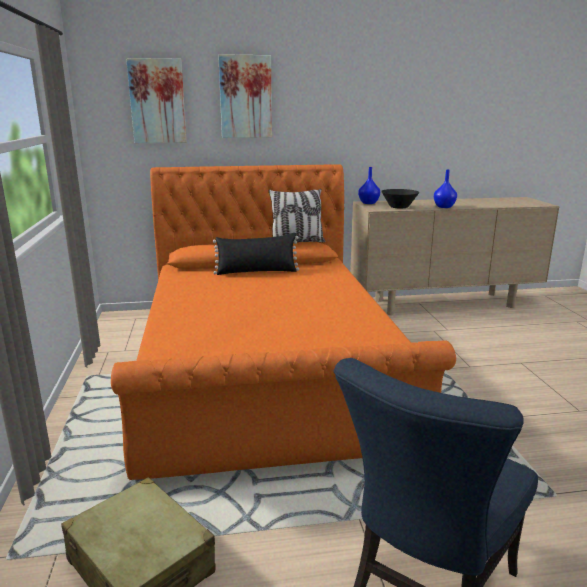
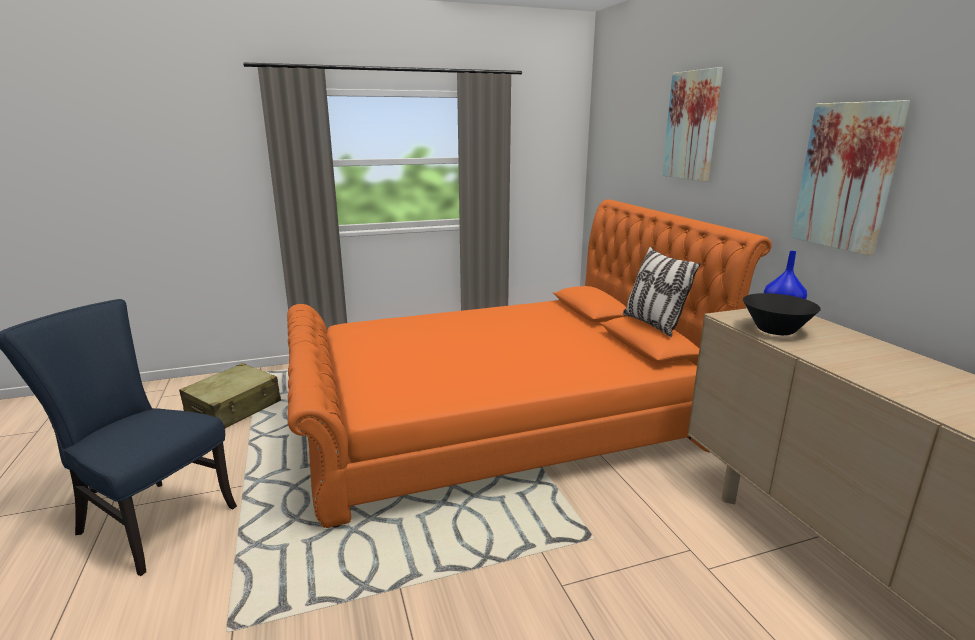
camera: 80 degrees right, 0 degrees up
(157, 101) = (629, 130): picture -> picture (847, 176)
(257, 272) = (582, 332): black pillow -> none
(444, 207) = (843, 365): blue vase -> none

